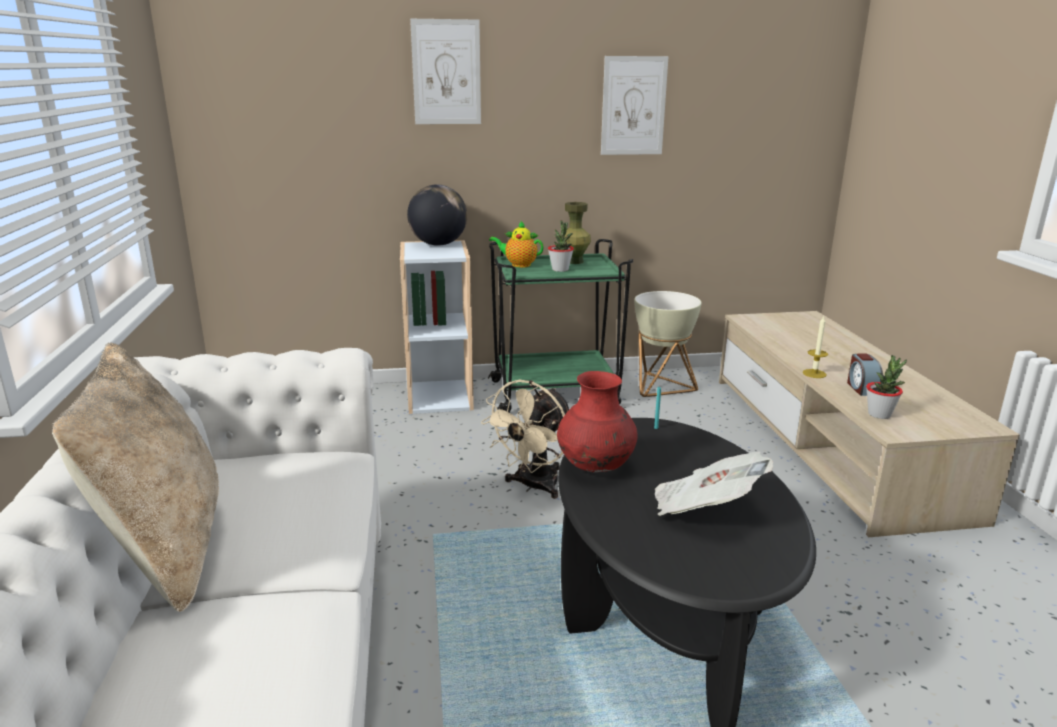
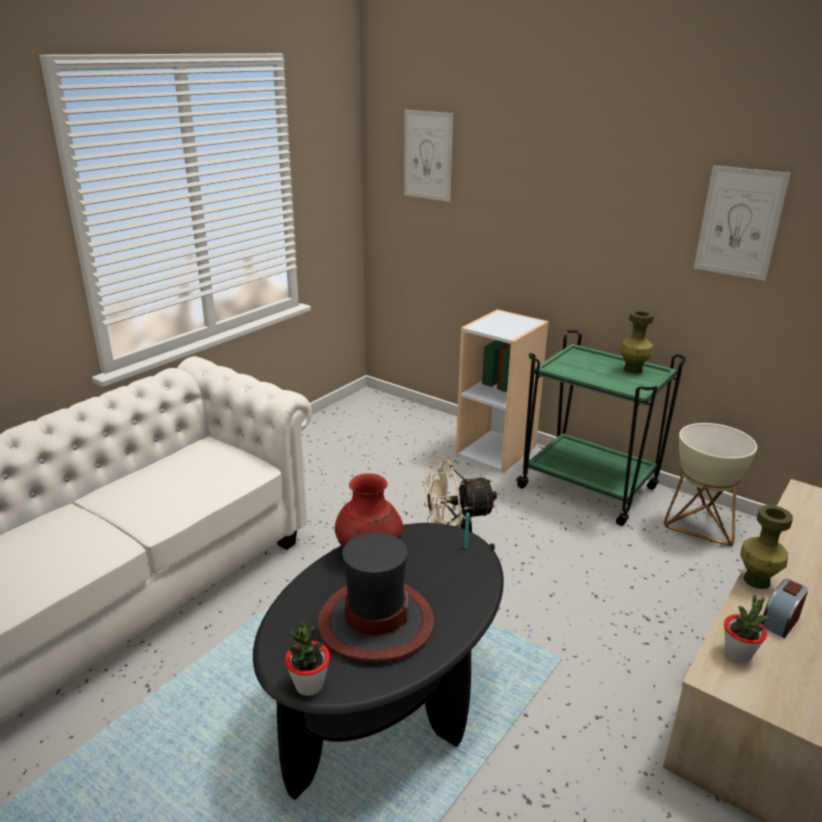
camera: 45 degrees right, 5 degrees up
(168, 553) = (112, 480): beige pillow -> none
(438, 244) = (517, 320): globe -> none
(446, 72) = (555, 167): picture -> picture (428, 155)
(518, 265) = (576, 358): teapot -> none
(560, 270) = (601, 374): potted plant -> potted plant (309, 685)
(704, 509) = (375, 622): newspaper -> hat
(814, 373) = (757, 580): candle -> green vase

